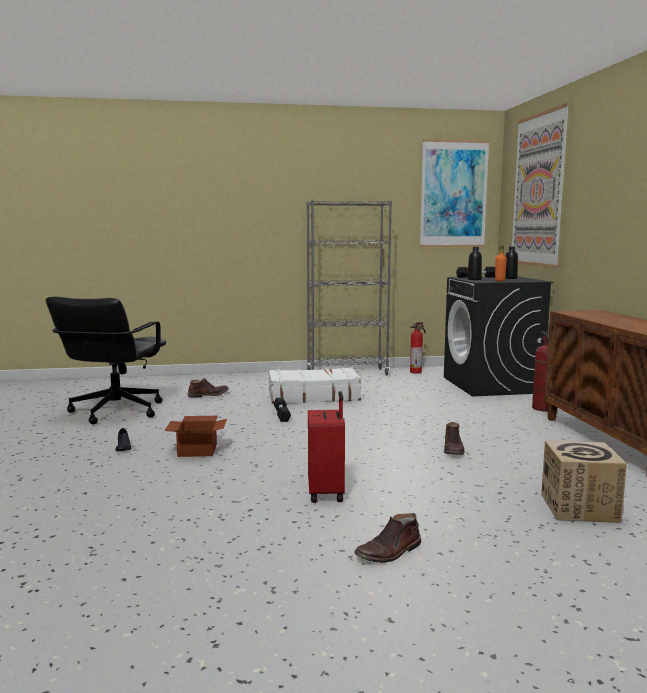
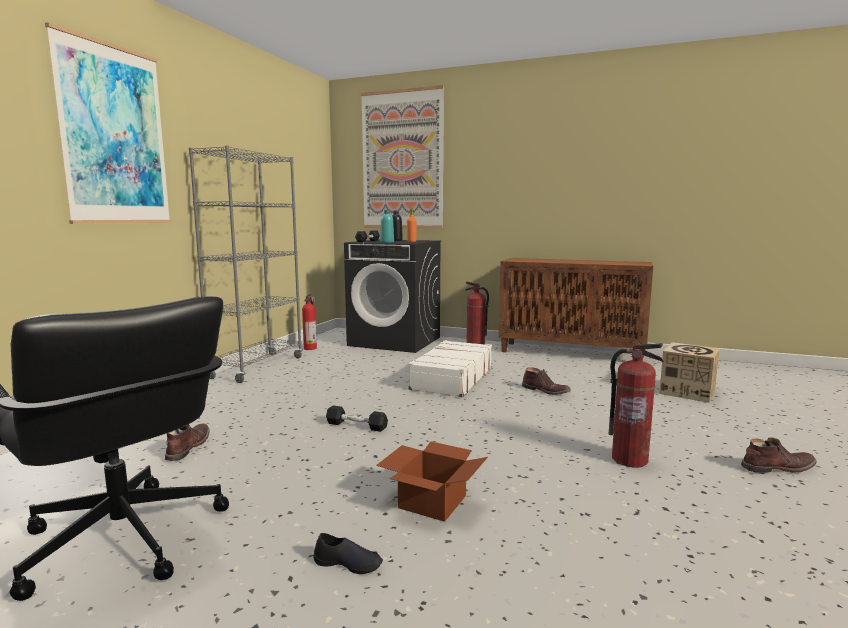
camera: 60 degrees left, 0 degrees up
(313, 396) = (310, 397): white suitcase -> white suitcase (451, 378)
(327, 493) = (629, 459): red suitcase -> fire extinguisher
(389, 552) = (776, 467): brown boot -> brown boot turned 90 degrees counterclockwise
(453, 194) = (305, 158): picture -> picture (114, 135)
(474, 279) = (387, 242): black bottle -> turquoise bottle

